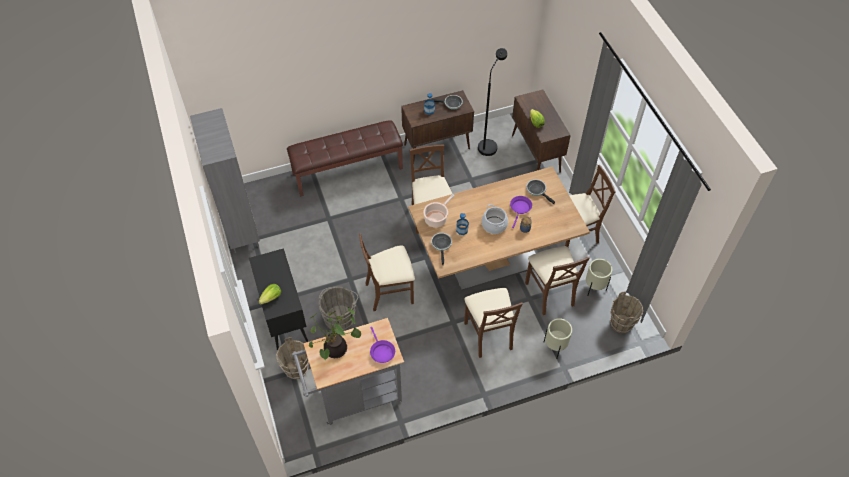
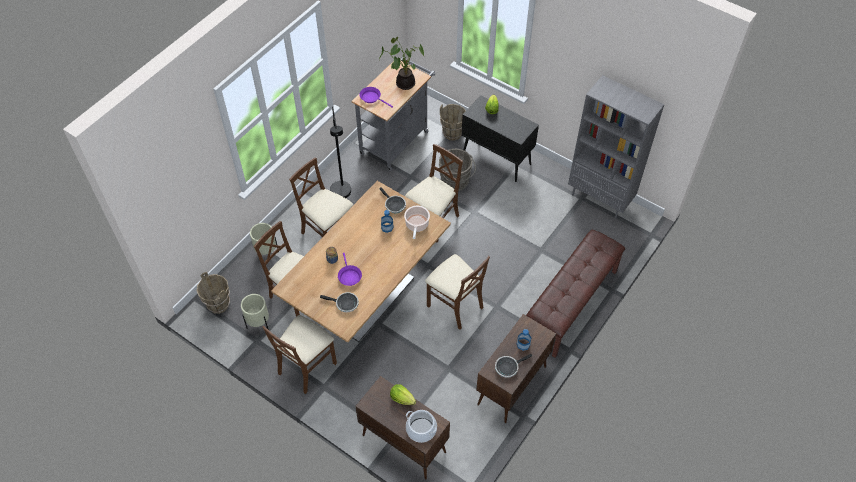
camera: 145 degrees right, 0 degrees up
(488, 144) = (462, 424): black floor lamp -> black floor lamp (342, 196)
(494, 225) = (362, 247): cooking pot -> cooking pot (421, 429)

